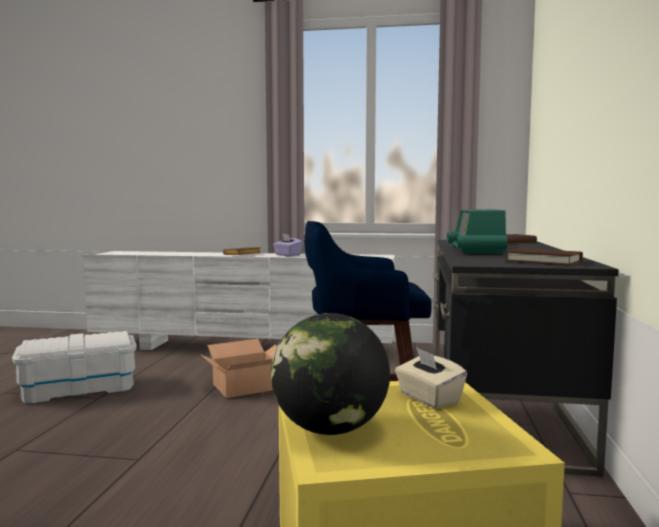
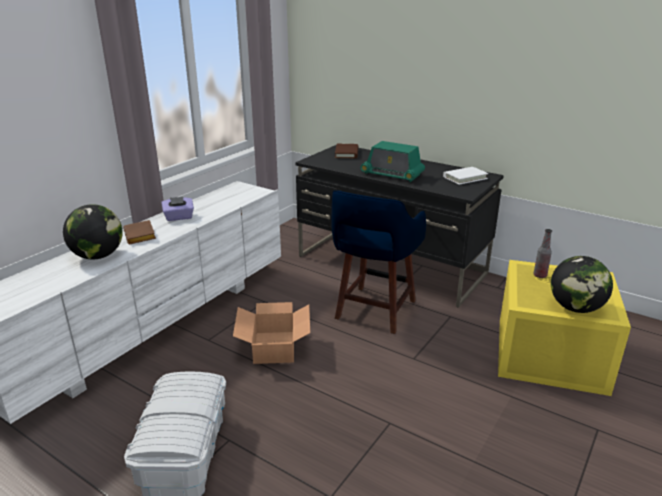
camera: 65 degrees left, 20 degrees up
(199, 254) = (98, 256): none -> globe
(428, 398) = (540, 275): beige tissue box -> bottle
(543, 261) = (465, 178): brown book -> white book

